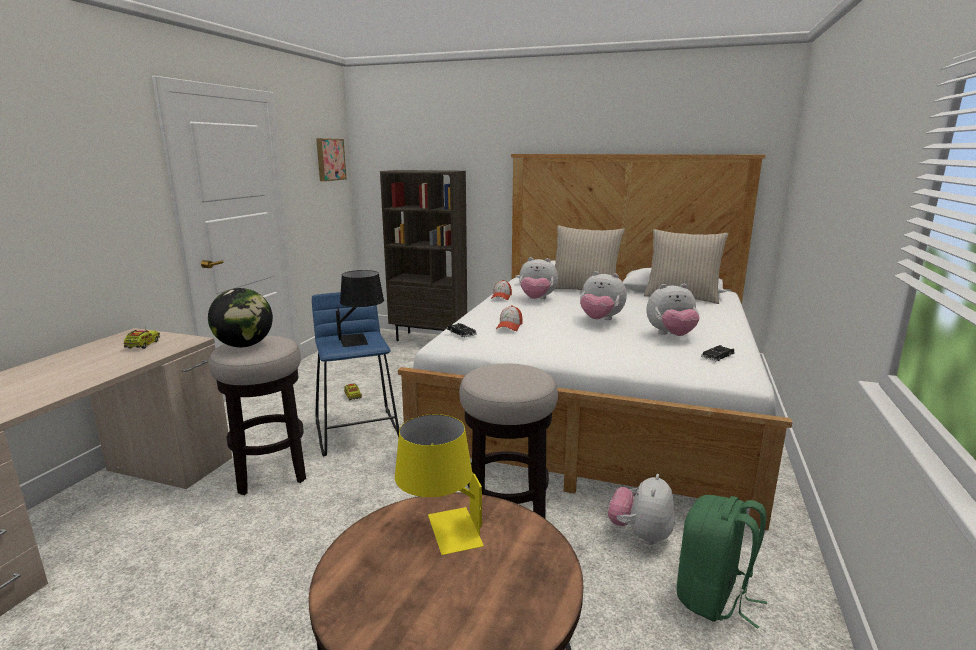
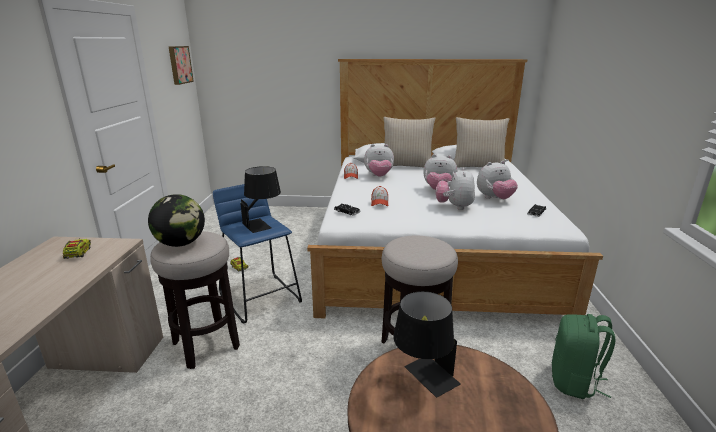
camera: 15 degrees left, 5 degrees up
(429, 339) = (276, 211): brown bookcase -> none
(440, 533) = (423, 379): yellow table lamp -> black table lamp
(640, 534) = (507, 346): plush toy -> plush toy (454, 207)

